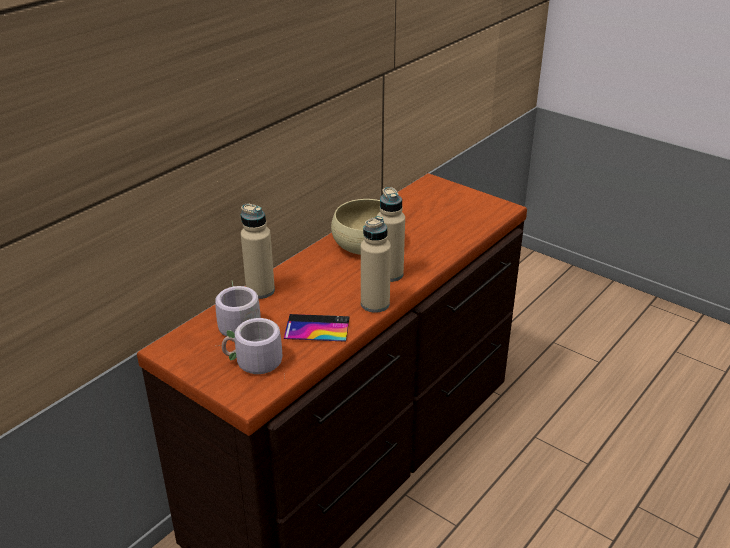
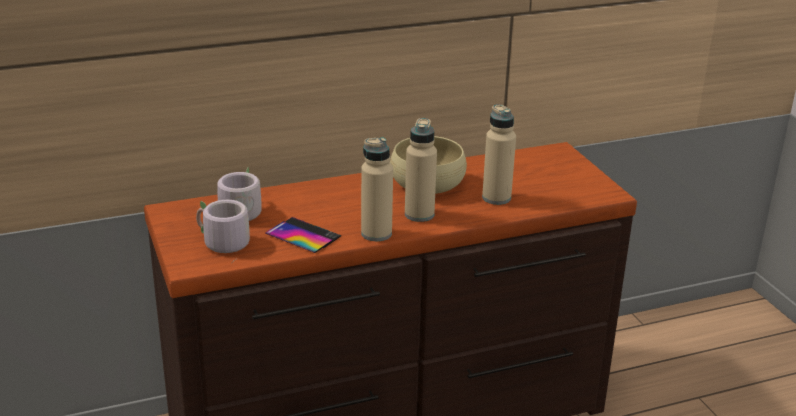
camera: 30 degrees right, 5 degrees down
(260, 290) = (289, 192): beige bottle -> beige bottle (496, 198)

